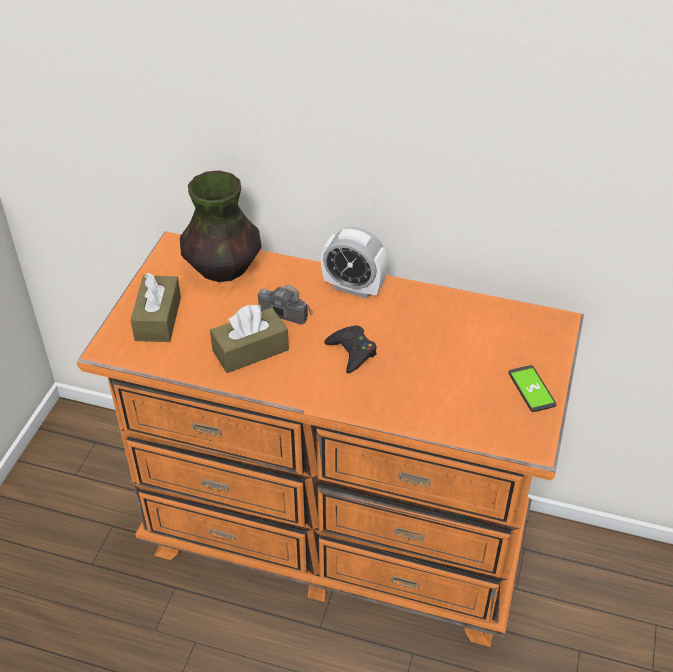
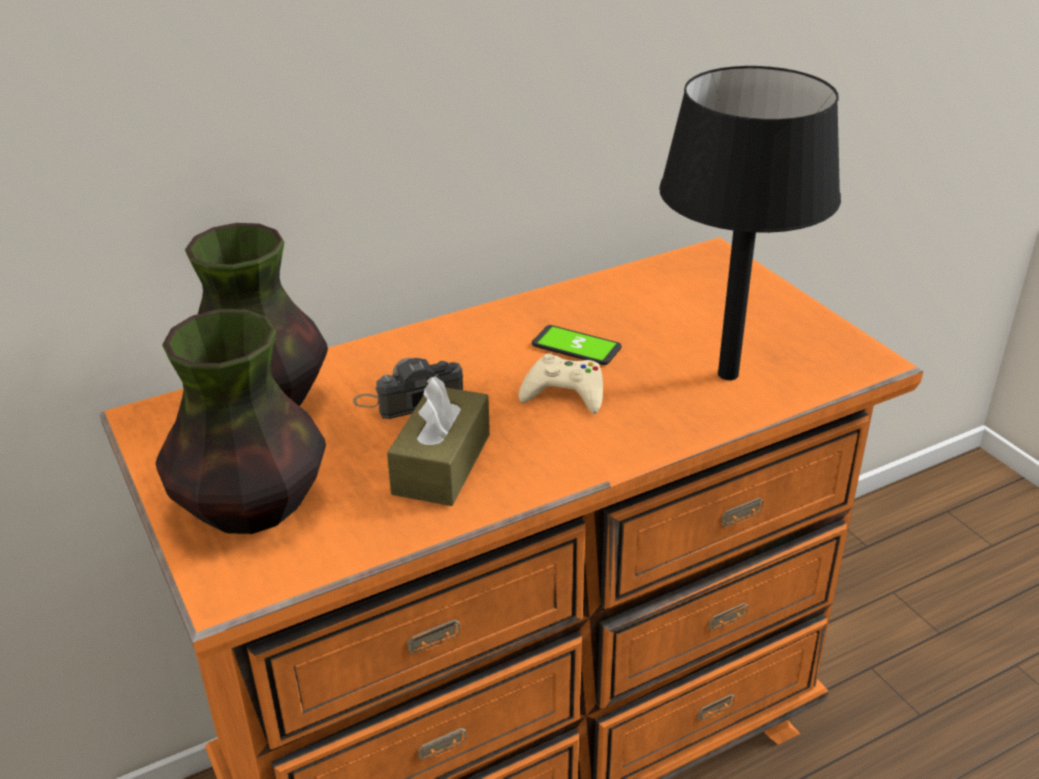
camera: 45 degrees left, 10 degrees down
(158, 318) = (252, 509): brown tissue box -> vase
(352, 352) = (565, 392): black game controller -> beige game controller
(353, 288) = (463, 334): alarm clock -> none
(443, 398) = (728, 375): none -> black table lamp
(531, 389) = (788, 317): phone -> phone (576, 347)

